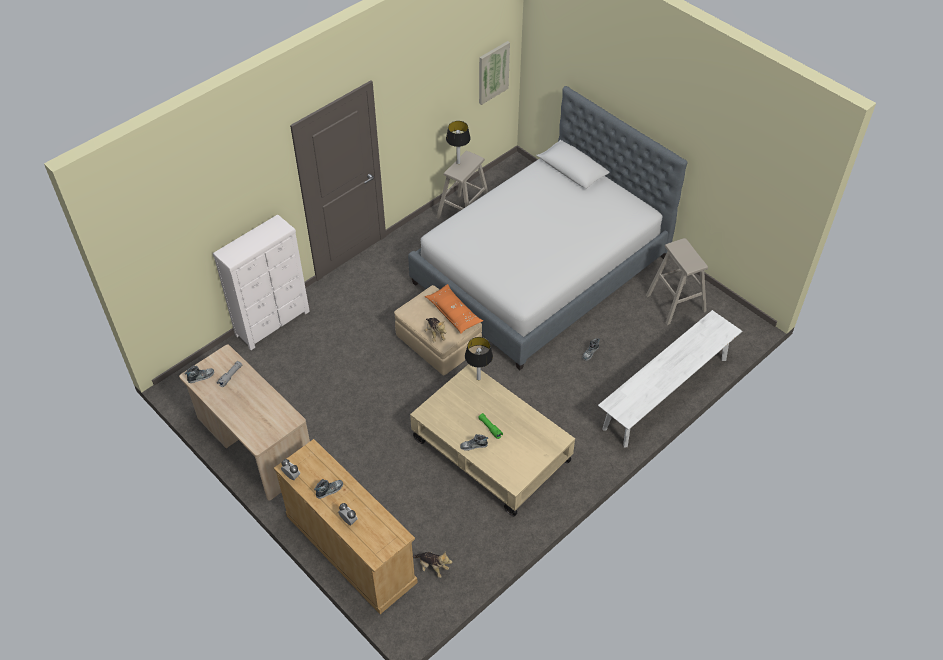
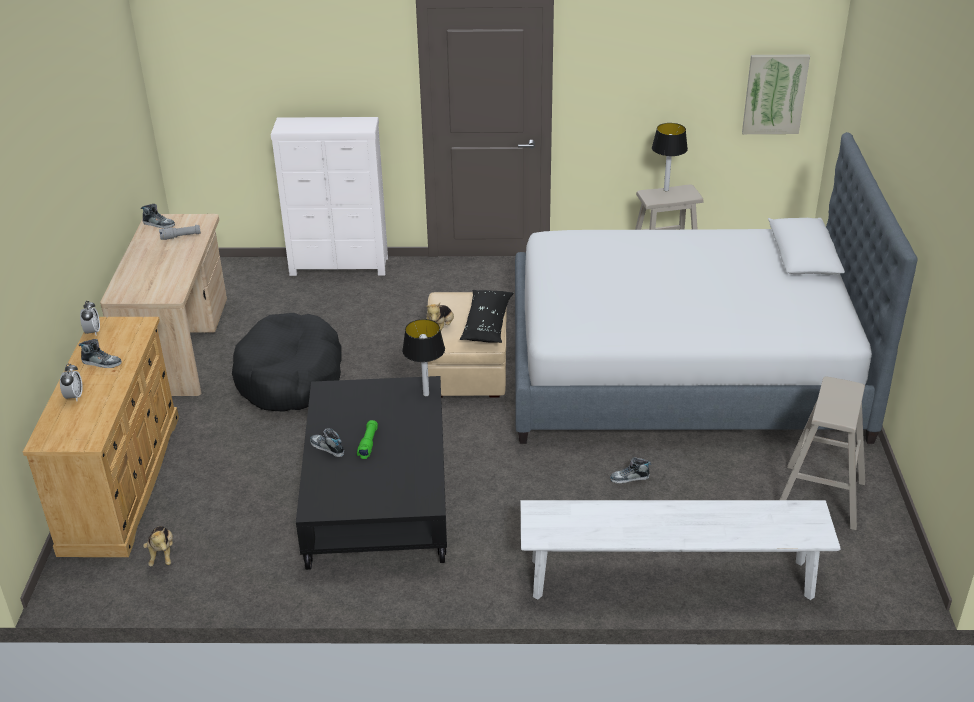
camera: 45 degrees right, 15 degrees down
(350, 417) = (290, 377): none -> black dog bed
(454, 313) = (487, 324): orange pillow -> black pillow
(491, 450) = (379, 495): beige coffee table -> black coffee table

